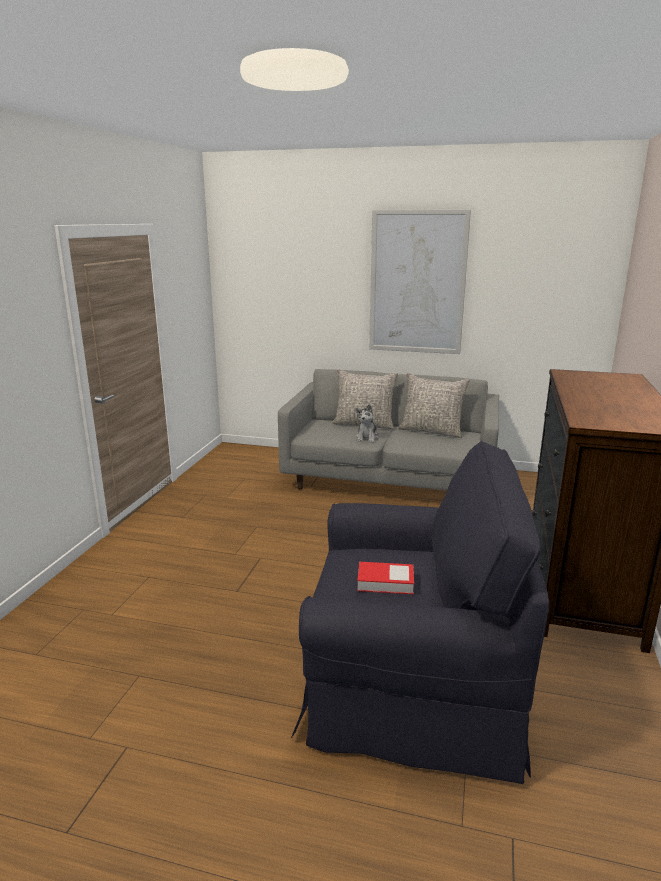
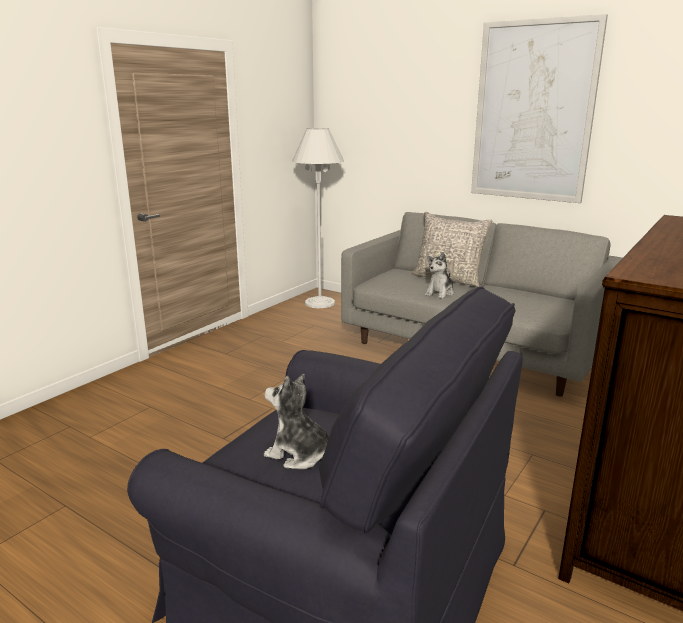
camera: 20 degrees right, 0 degrees up
(235, 456) = (320, 303): none -> white floor lamp
(385, 582) = (299, 454): book -> plush toy
(431, 431) = (525, 294): grey pillow -> none

